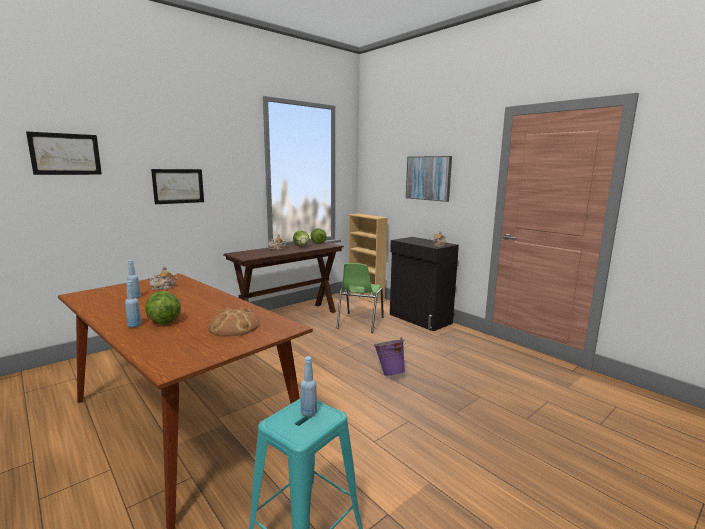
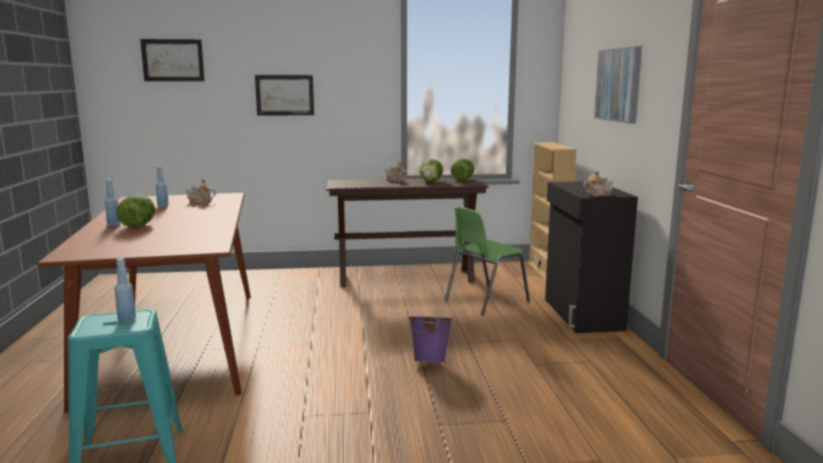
camera: 35 degrees right, 0 degrees up
(234, 326) = (174, 238): bread -> none

